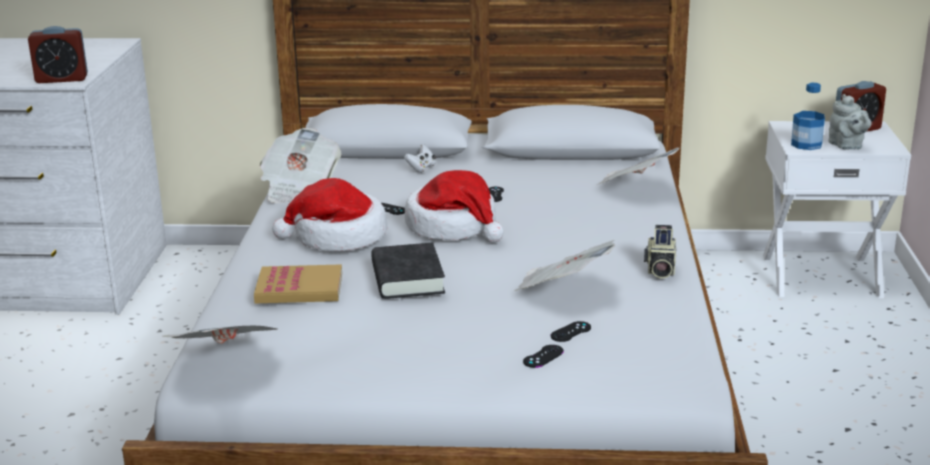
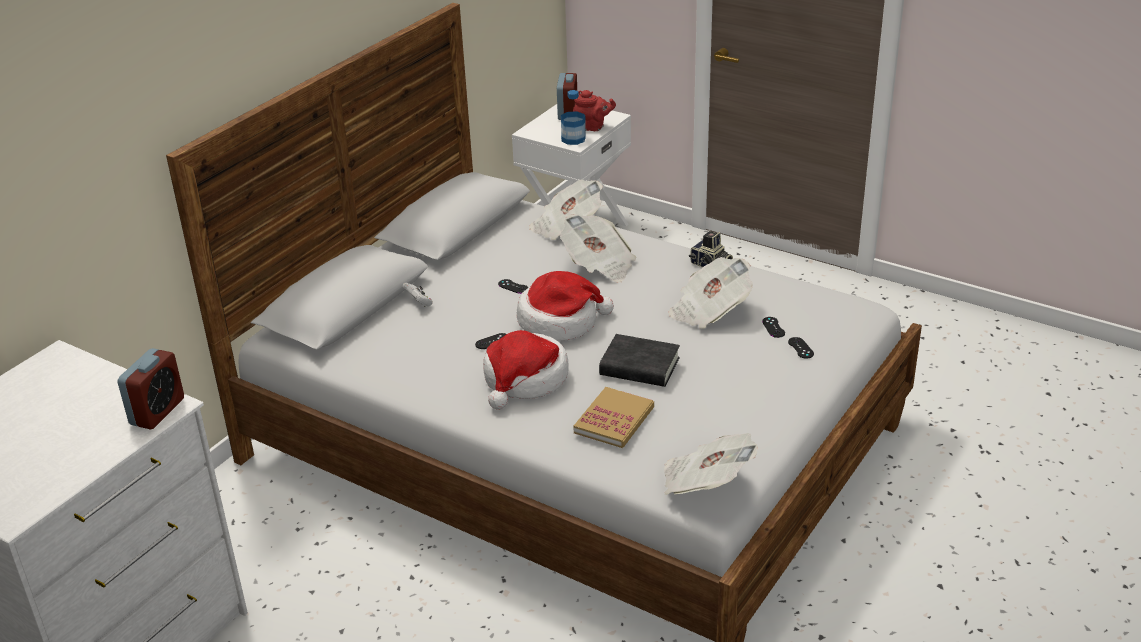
camera: 60 degrees left, 10 degrees up
(299, 188) = (392, 374): newspaper -> newspaper (599, 265)
(847, 146) = (592, 128): grey teapot -> red teapot

